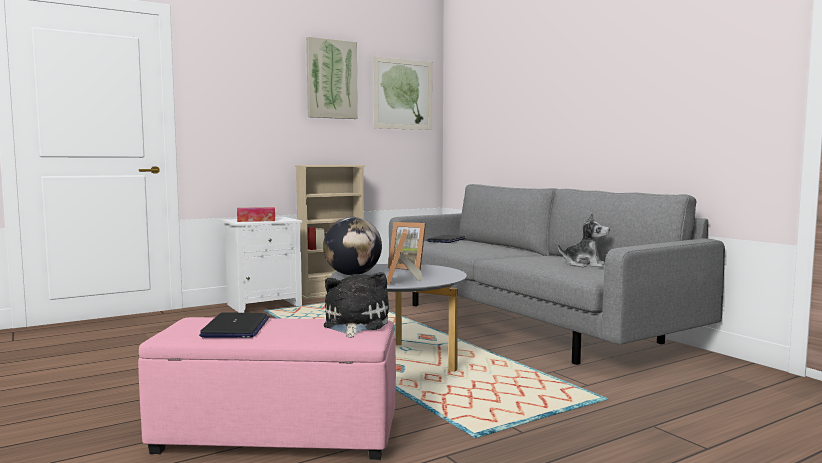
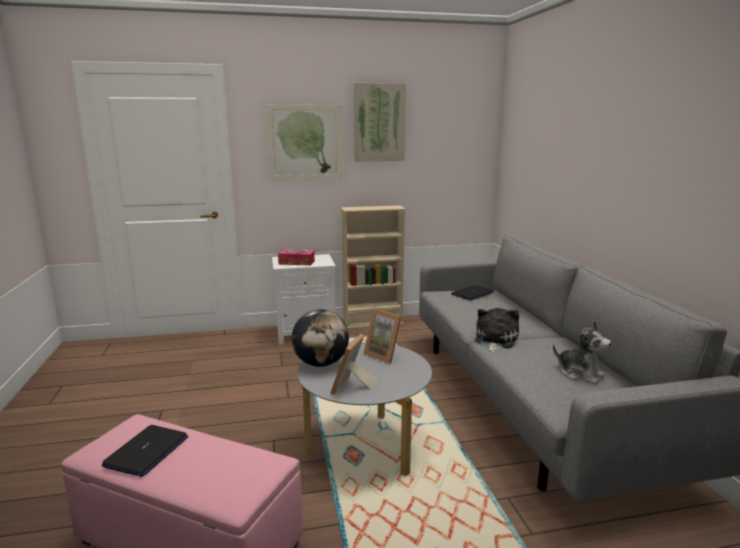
camera: 20 degrees right, 10 degrees up
(354, 324) = (249, 467): plush toy -> plush toy (494, 341)
(403, 94) = (455, 132): picture -> picture (305, 142)

